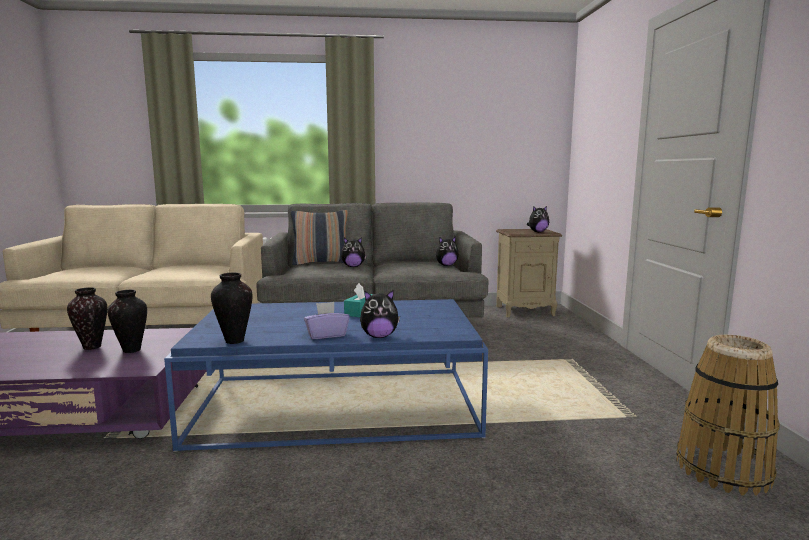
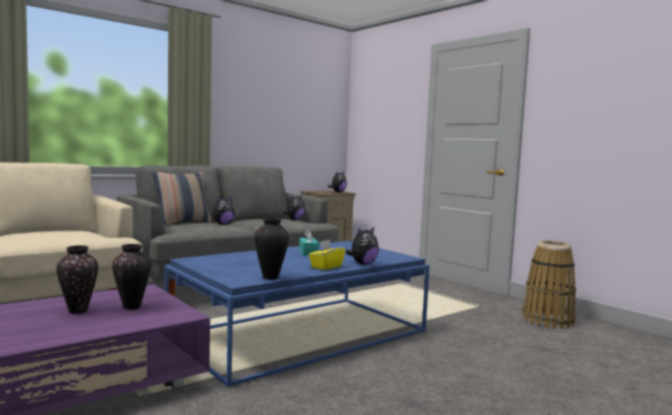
camera: 35 degrees left, 5 degrees down
(326, 335) = (326, 267): purple tissue box -> yellow tissue box

